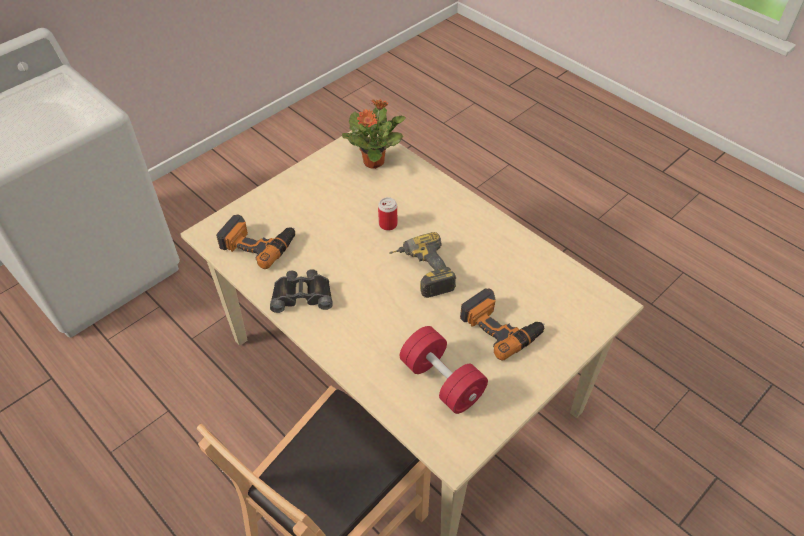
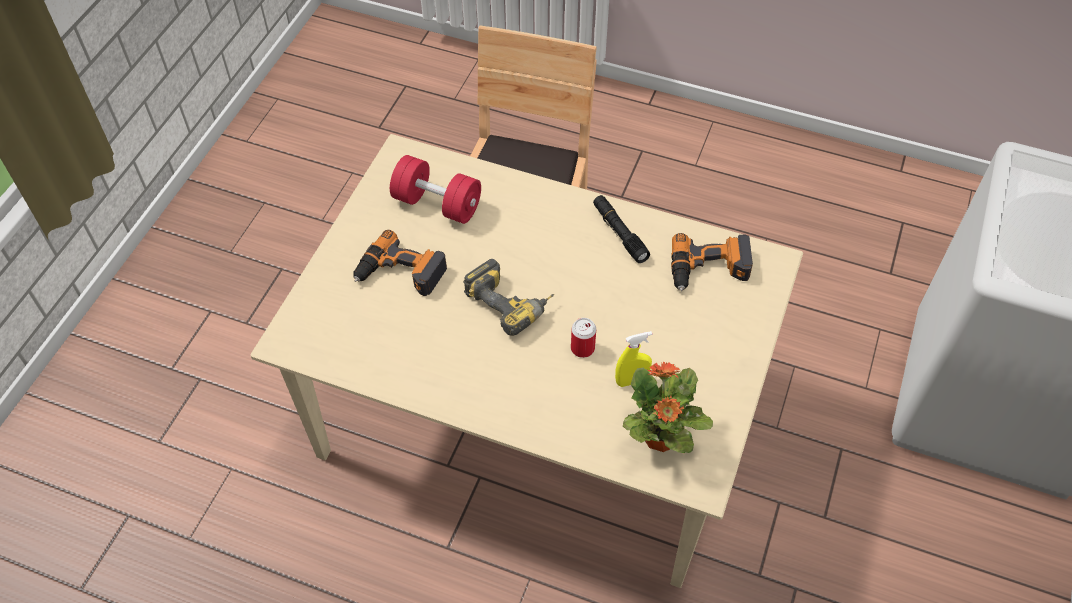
camera: 155 degrees right, 5 degrees up
(302, 294) = (619, 233): black binoculars -> black flashlight
(368, 195) = (631, 380): none -> yellow spray bottle

